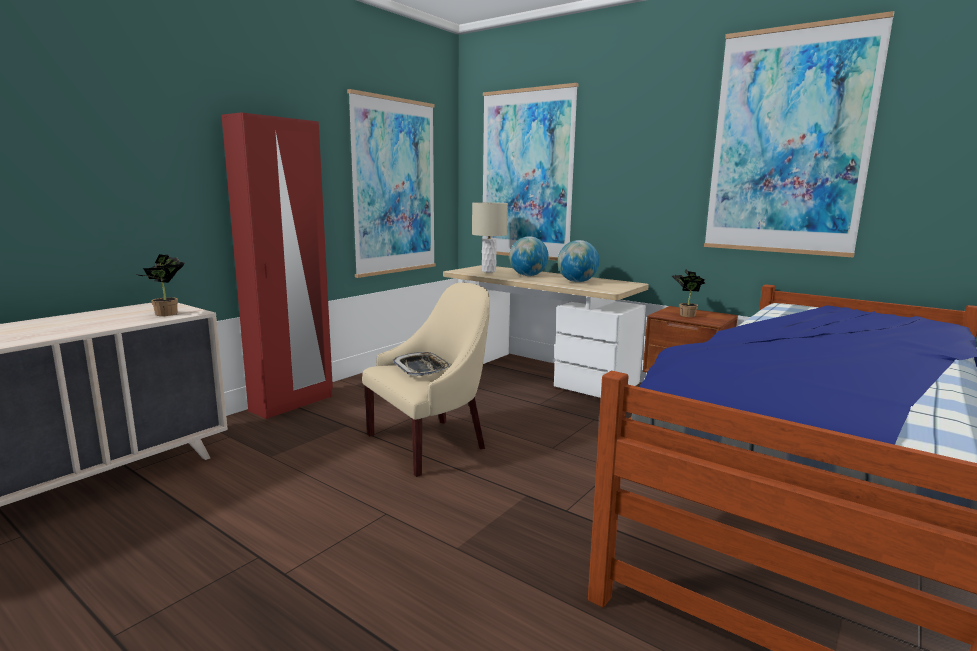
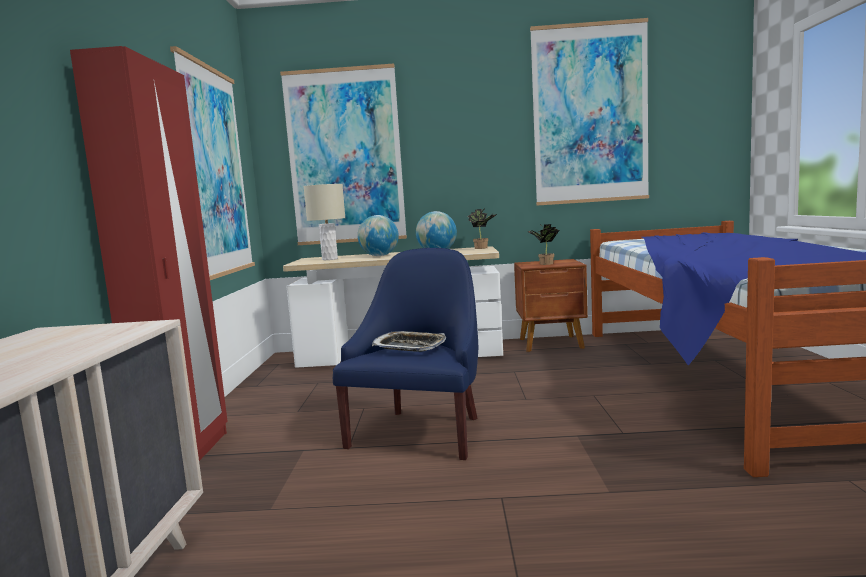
camera: 35 degrees left, 5 degrees down
(167, 314) = (113, 332): potted plant -> potted plant (483, 248)
(430, 443) = (421, 432): beige armchair -> blue armchair

